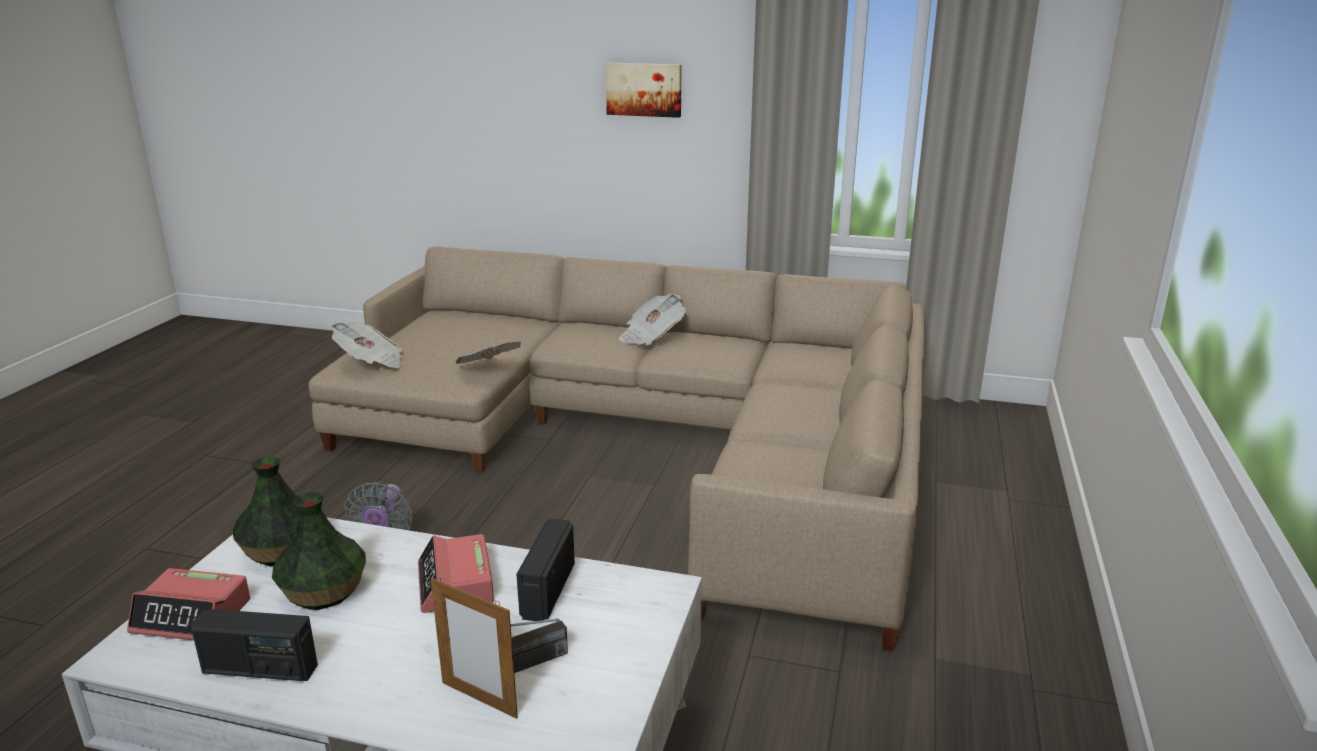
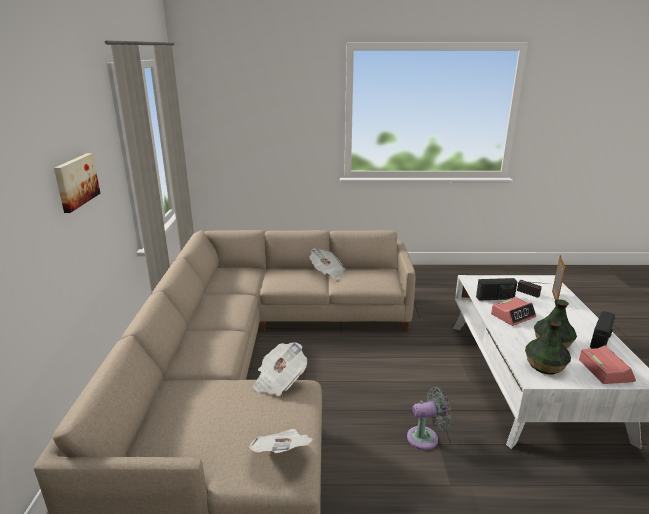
camera: 105 degrees left, 0 degrees up
(259, 669) = (600, 341): radio -> radio turned 45 degrees clockwise
(651, 336) = (205, 325): newspaper -> newspaper (327, 272)

